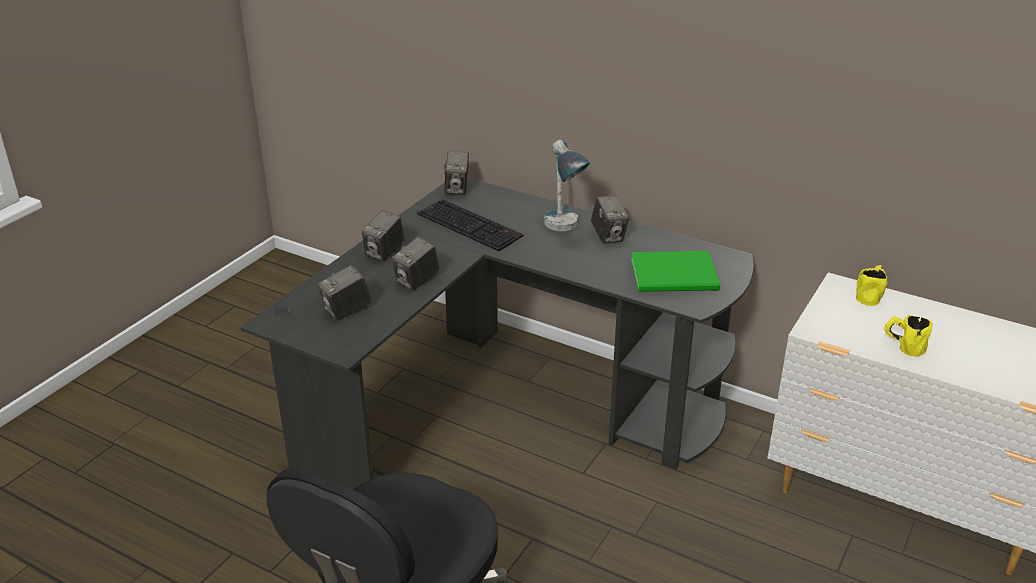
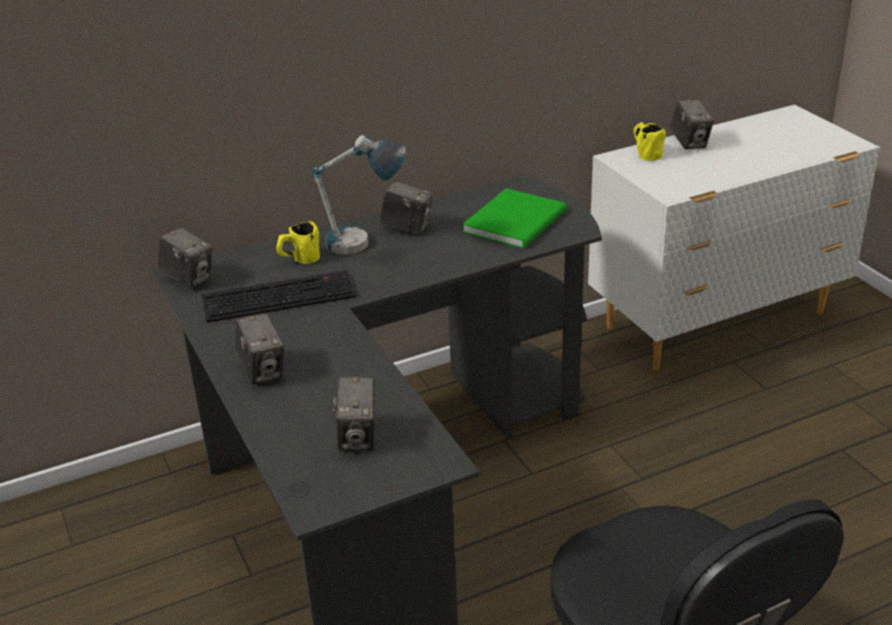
camera: 55 degrees left, 0 degrees up
(417, 281) = (353, 368): camera -> camera (690, 143)
(903, 347) = (729, 169): yellow mug -> yellow mug (299, 260)

